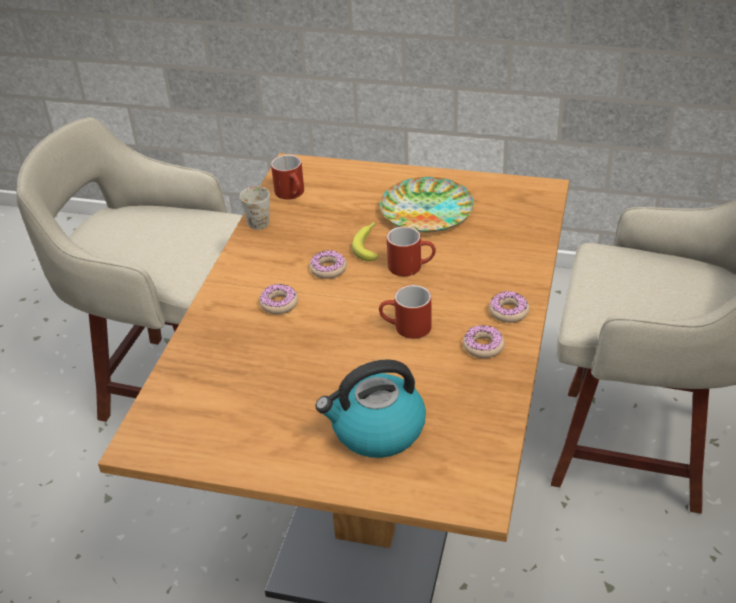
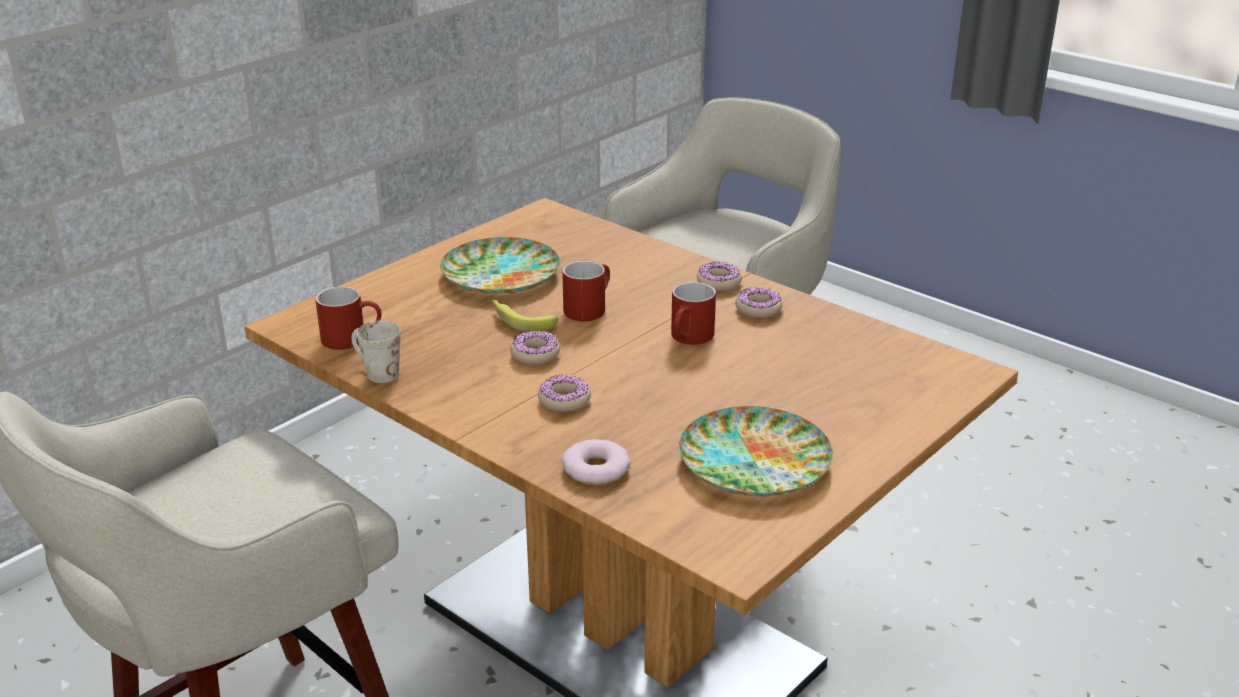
camera: 65 degrees left, 10 degrees down
(206, 347) = (595, 469): none -> donut
(257, 415) = (754, 461): none -> plate
(376, 430) = (836, 396): kettle -> none

